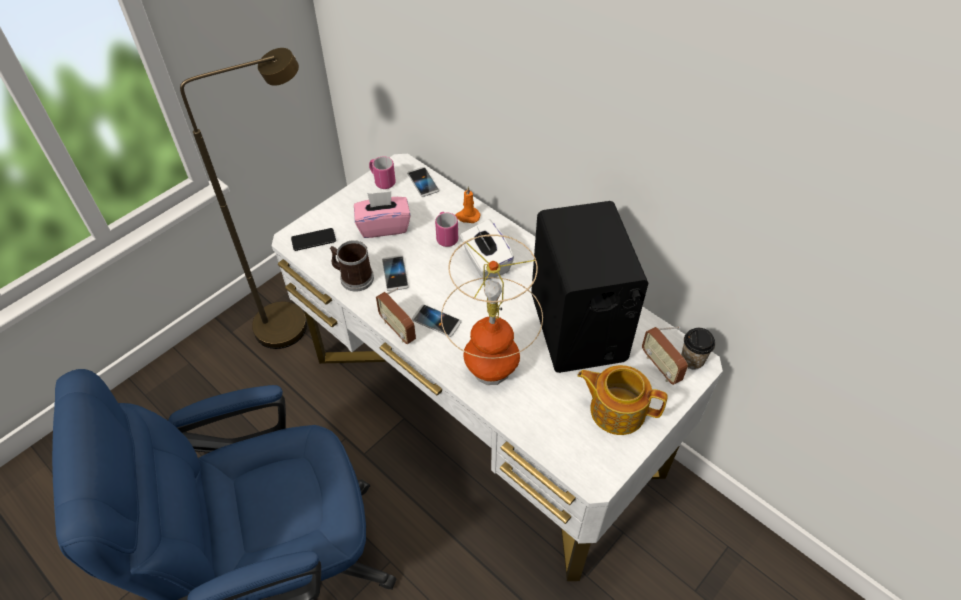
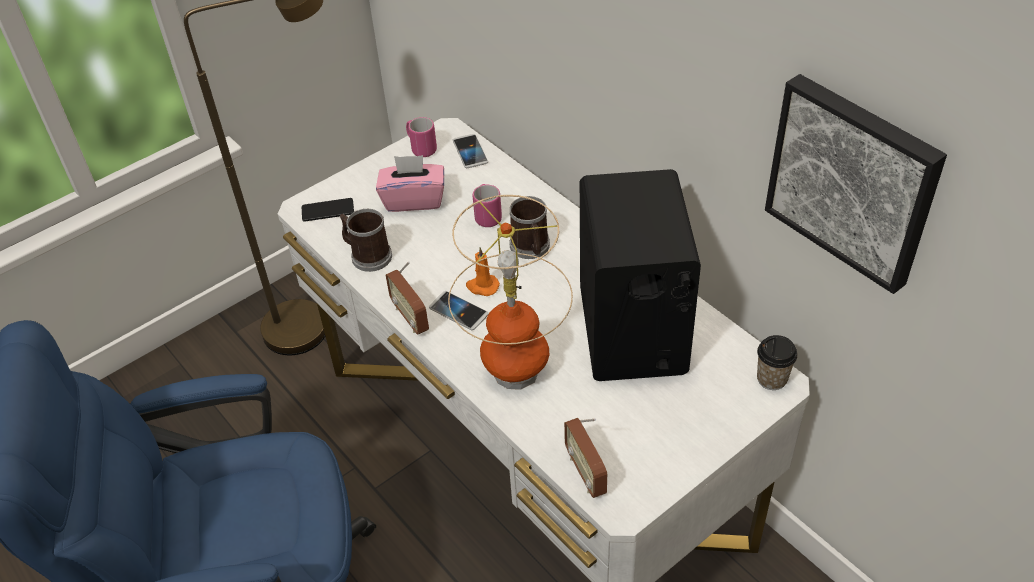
camera: 10 degrees right, 5 degrees down
(395, 274) = (418, 254): phone -> none
(467, 216) = (517, 194): orange candle -> orange candle (482, 286)
(486, 262) = (531, 248): white tissue box -> mug
(616, 409) = (663, 429): teapot -> none
(660, 367) = (729, 384): radio -> radio (586, 473)
(774, 211) = (853, 180): none -> picture

